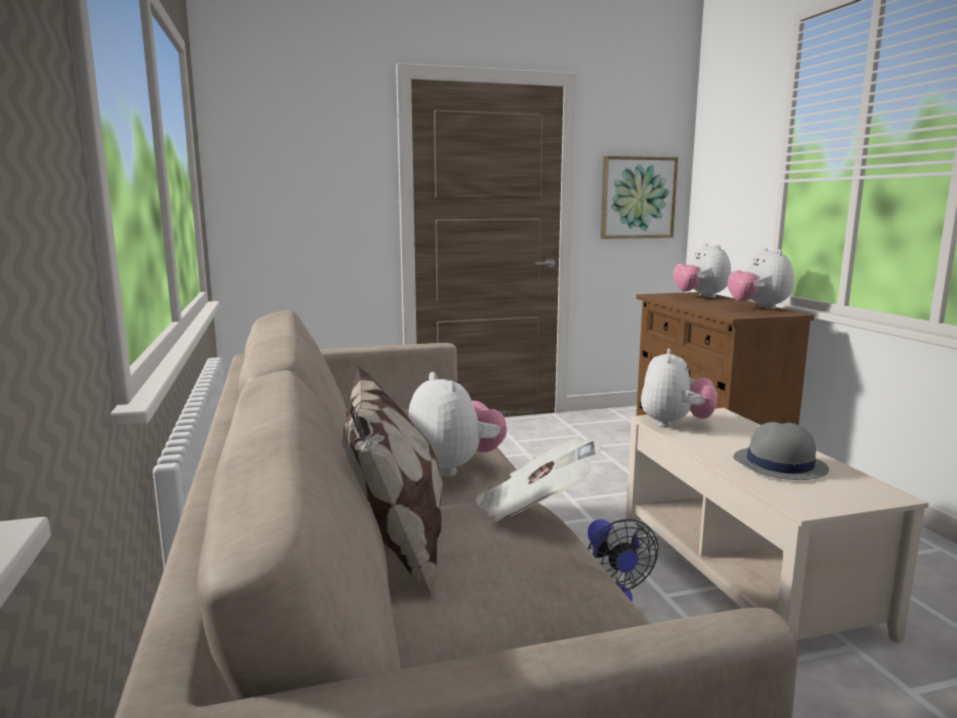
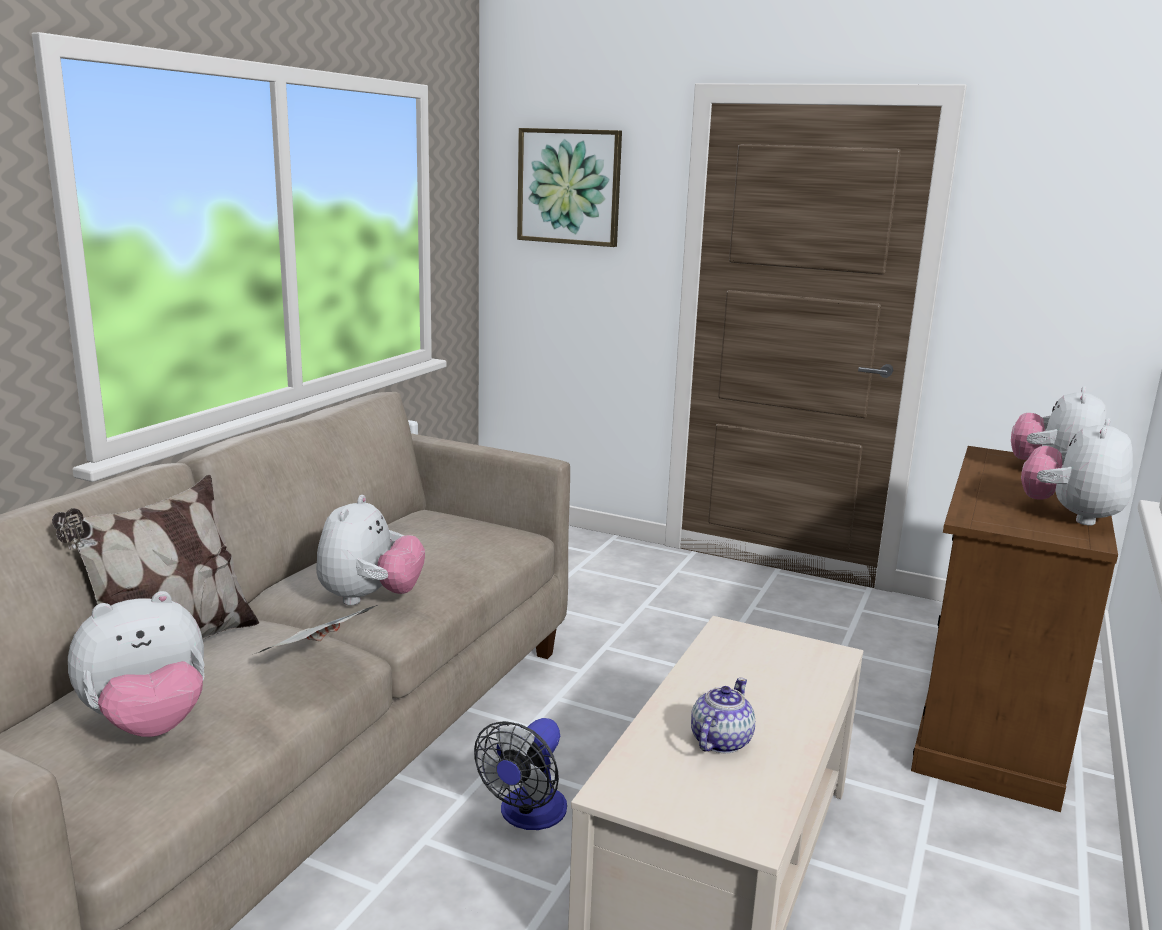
camera: 40 degrees right, 5 degrees up
(637, 197) = (1060, 287): picture -> picture (569, 187)
(675, 424) = (736, 645): plush toy -> plush toy (148, 724)
(779, 465) = (719, 741): grey hat -> teapot

